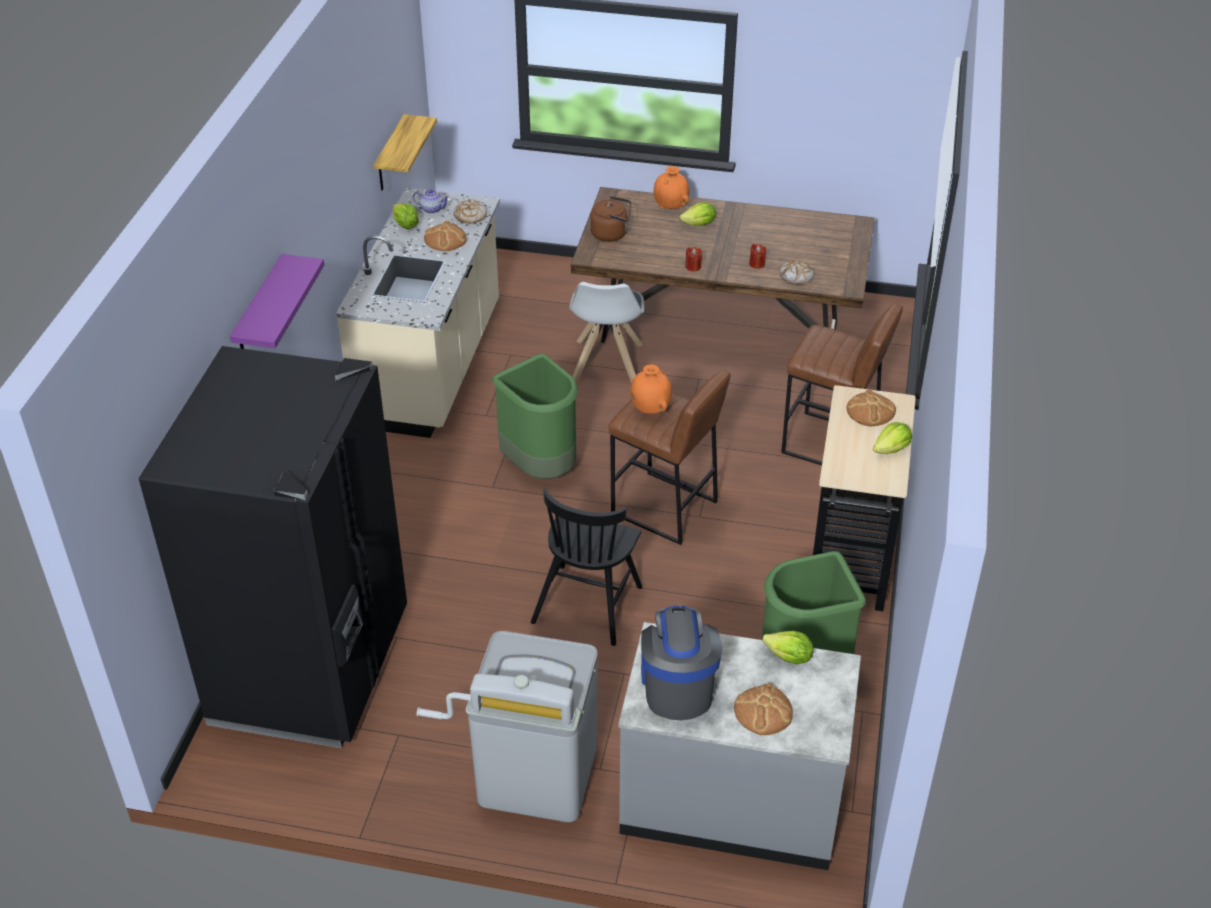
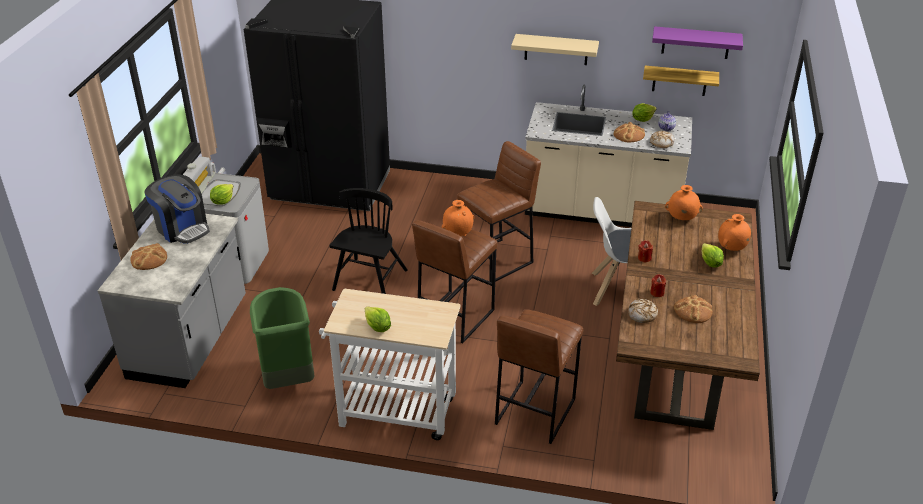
camera: 90 degrees right, 5 degrees down
(259, 311) = (439, 24): purple shelf -> purple shelf (695, 43)
(329, 224) = (556, 49): none -> beige shelf
(541, 467) = (497, 260): green trash can -> brown stool
(589, 599) = (368, 282): black chair -> black chair turned 90 degrees clockwise
(611, 234) = (681, 219): brown kettle -> orange vase
(677, 685) = (182, 228): coffee machine -> coffee machine turned 45 degrees clockwise
(789, 657) = (188, 271): lettuce -> lettuce (222, 201)
(850, 560) = (395, 413): black cart -> white cart
(870, 411) = (426, 320): bread -> bread (693, 311)

